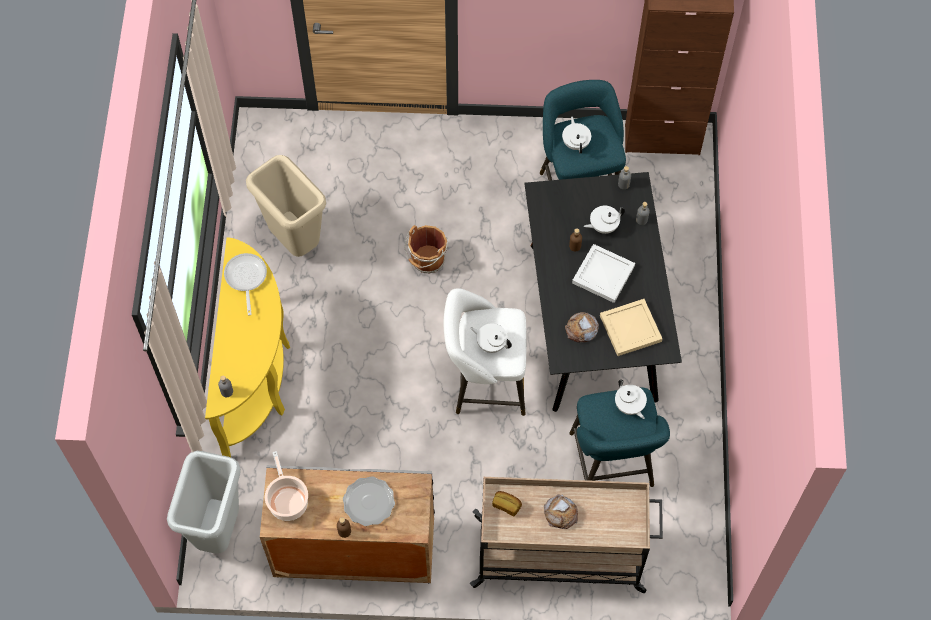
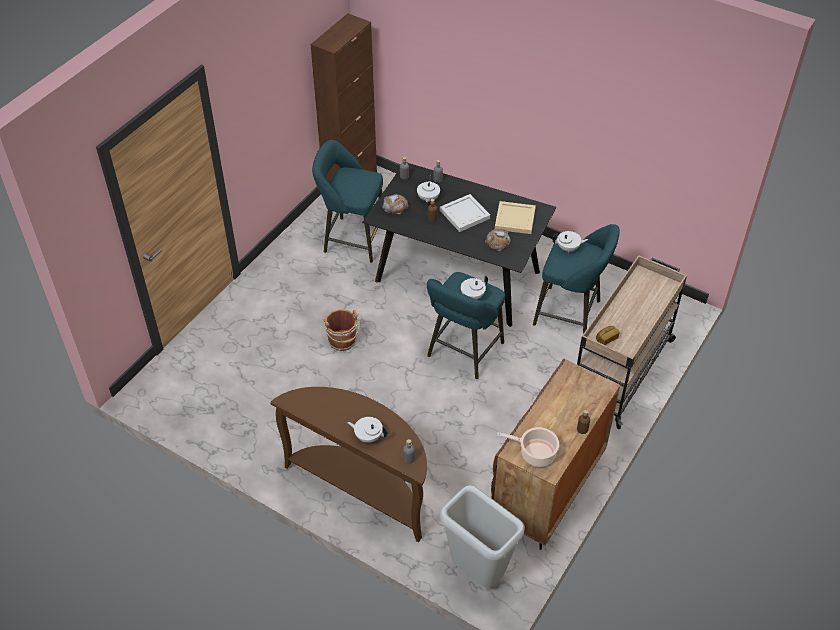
camera: 60 degrees left, 15 degrees down
(246, 278) = (317, 405): frying pan -> none
(257, 378) = (362, 488): yellow console table -> brown console table
(296, 241) = (264, 411): beige trash can -> none
(354, 551) = (548, 489): grey cabinet -> brown cabinet
(369, 502) = (567, 404): plate -> none
(485, 382) = (463, 352): white stool -> turquoise stool
(561, 513) = (629, 313): bread -> bread (395, 206)
(576, 143) = (350, 188): white teapot -> white teapot (368, 436)

